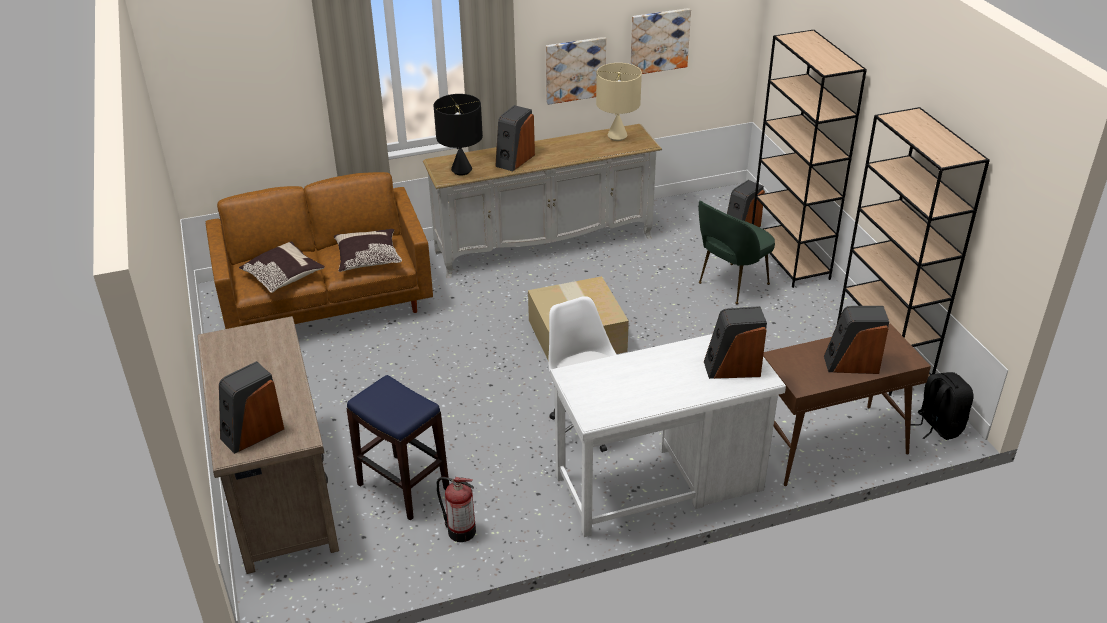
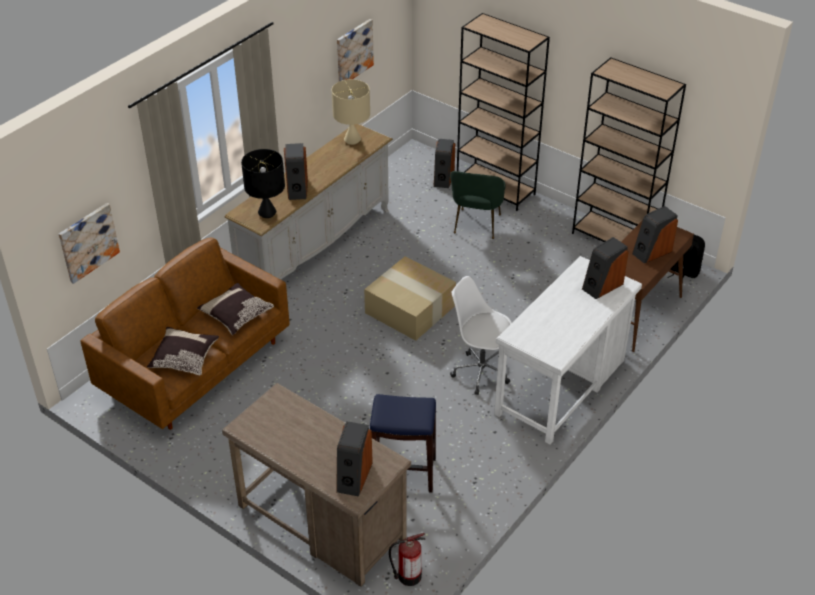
camera: 35 degrees left, 5 degrees up
(460, 530) = (470, 482): fire extinguisher -> fire extinguisher (408, 576)
(575, 70) = (305, 97): picture -> picture (88, 242)

